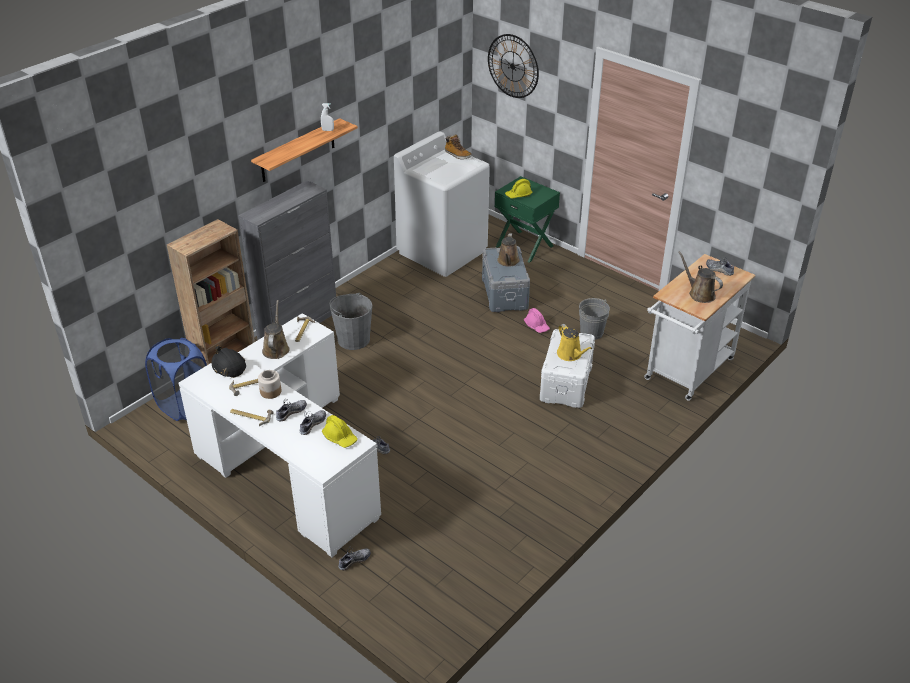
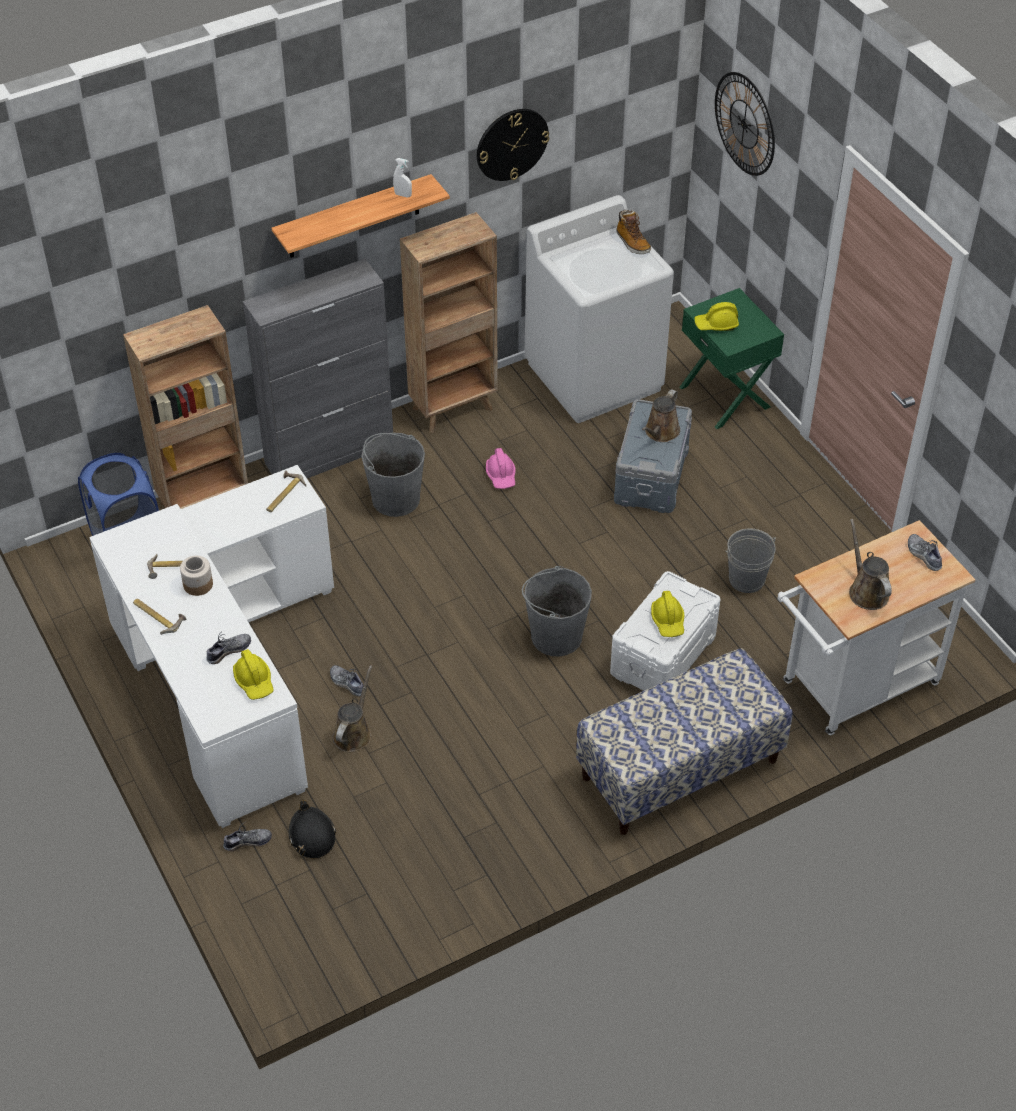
camera: 20 degrees right, 10 degrees up
(229, 366) = (162, 529): black hard hat -> black hard hat (312, 835)
(276, 348) = (238, 514): brown watering can -> brown watering can (353, 733)
(291, 412) = (209, 625): shoe -> none
(365, 285) = (454, 408): none -> brown bookcase
(381, 96) = (511, 144): none -> wall clock
(495, 389) = (556, 636): none -> grey bucket
(536, 326) = (670, 546): pink hard hat -> pink hard hat (501, 475)
(570, 355) = (668, 621): yellow watering can -> yellow hard hat
(612, 442) = (679, 770): none -> bench

